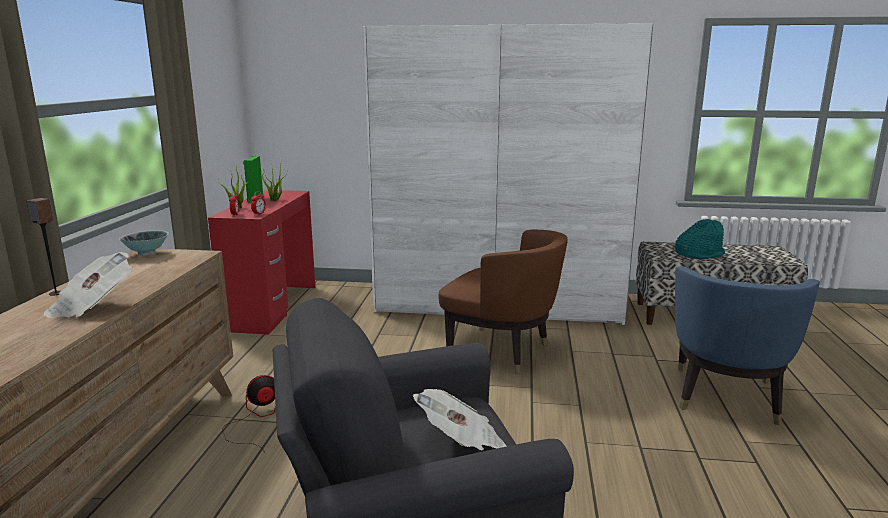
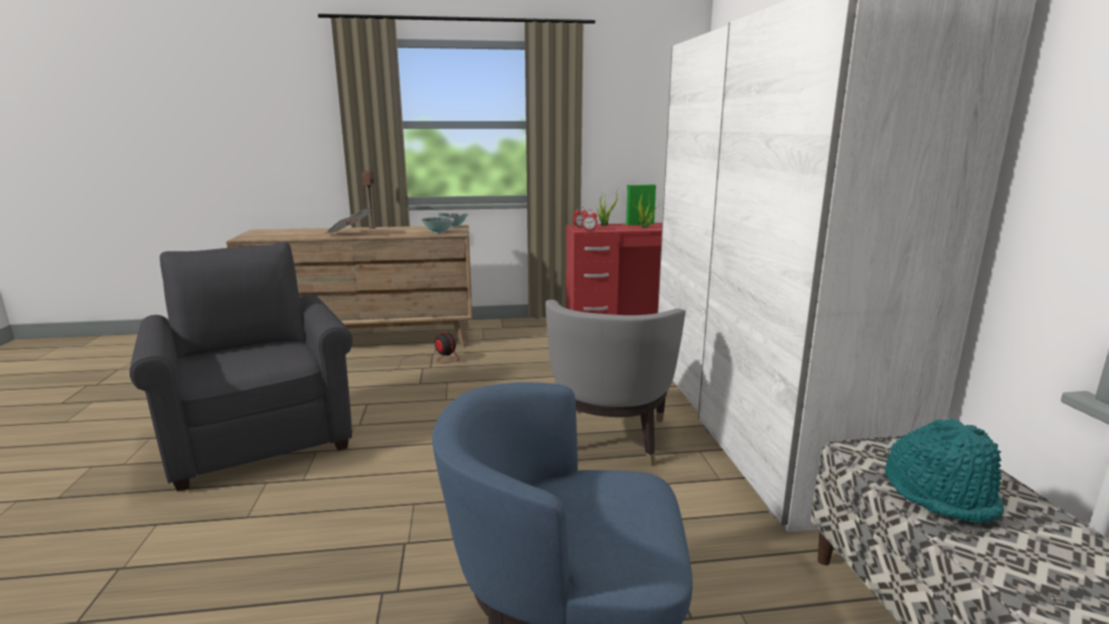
camera: 75 degrees right, 0 degrees up
(181, 261) = (438, 233): none -> bowl
(461, 442) = (245, 363): newspaper -> none
(501, 351) = (610, 437): brown armchair -> grey armchair

